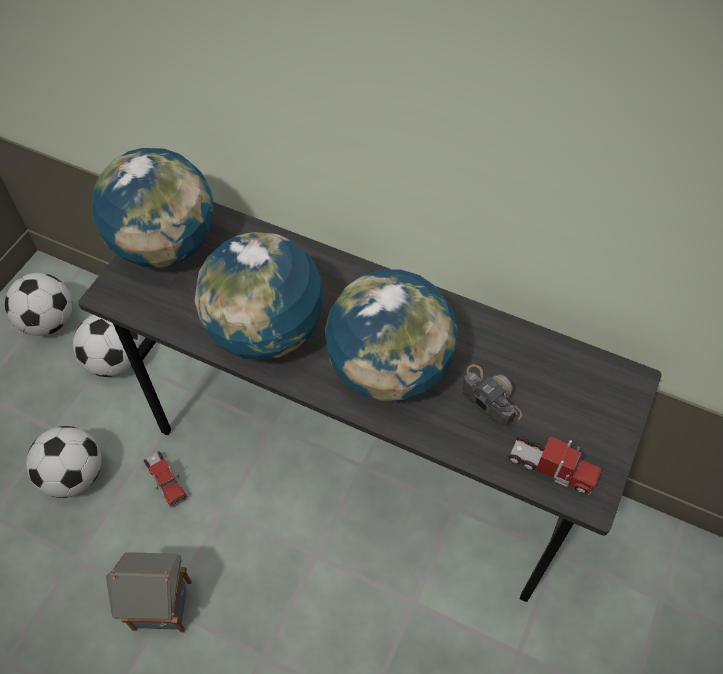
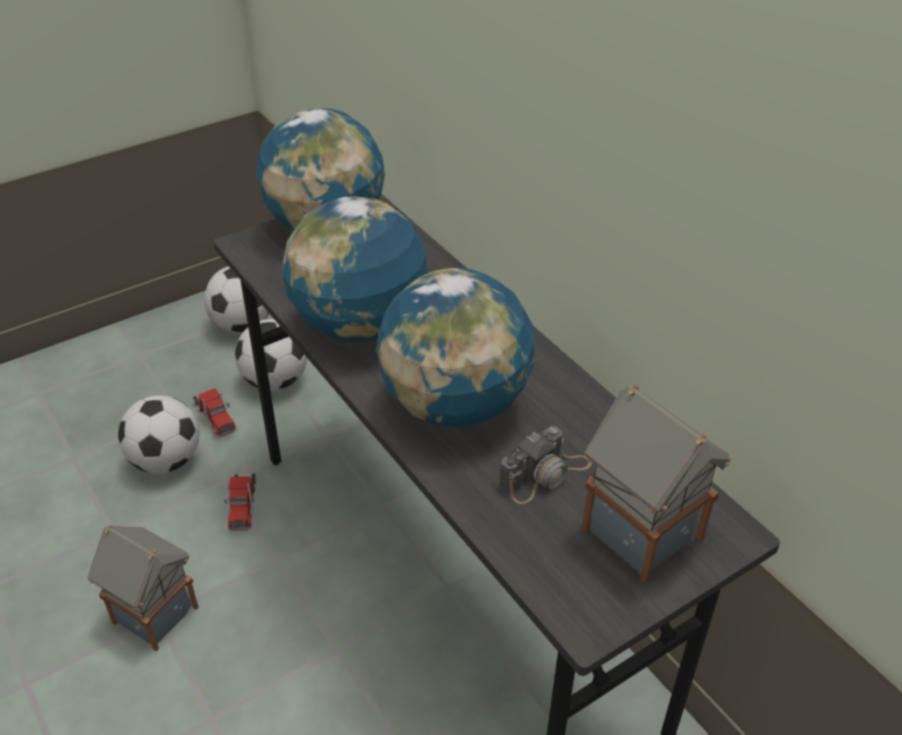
camera: 30 degrees right, 15 degrees down
(489, 396) = (545, 474): camera -> camera turned 60 degrees clockwise
(551, 468) = (563, 572): toy truck -> toy truck (215, 417)
(576, 410) = (639, 531): none -> toy house

